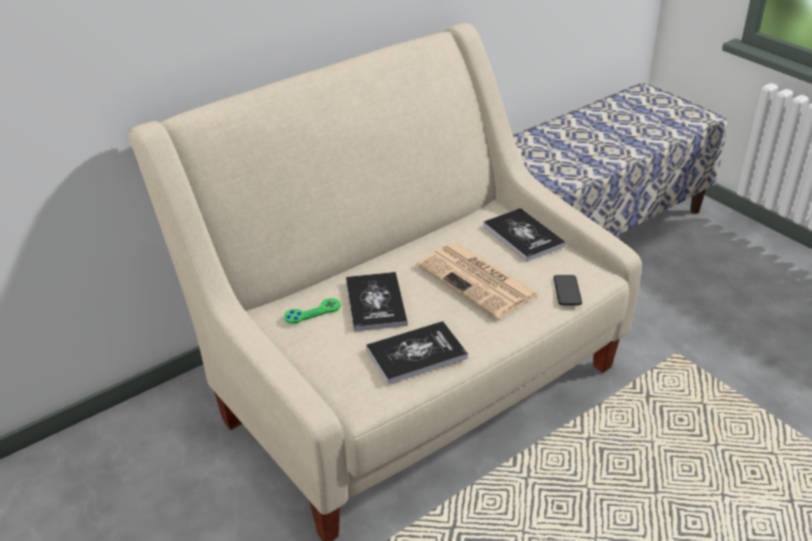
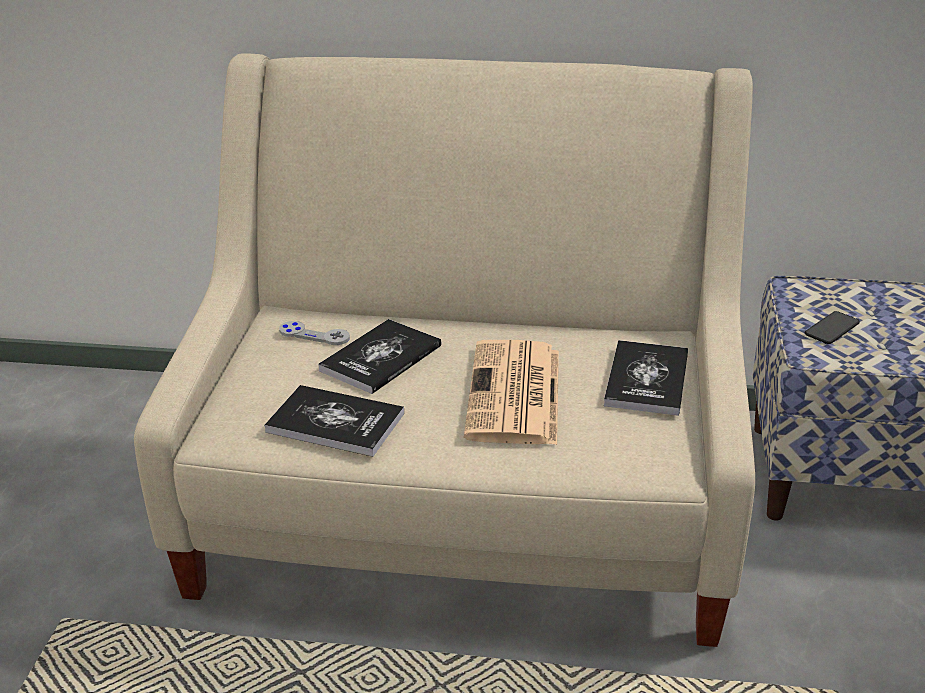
camera: 45 degrees right, 5 degrees down
(312, 312) = (314, 335): green game controller -> grey game controller
(567, 291) = (597, 460): phone -> phone (832, 329)

